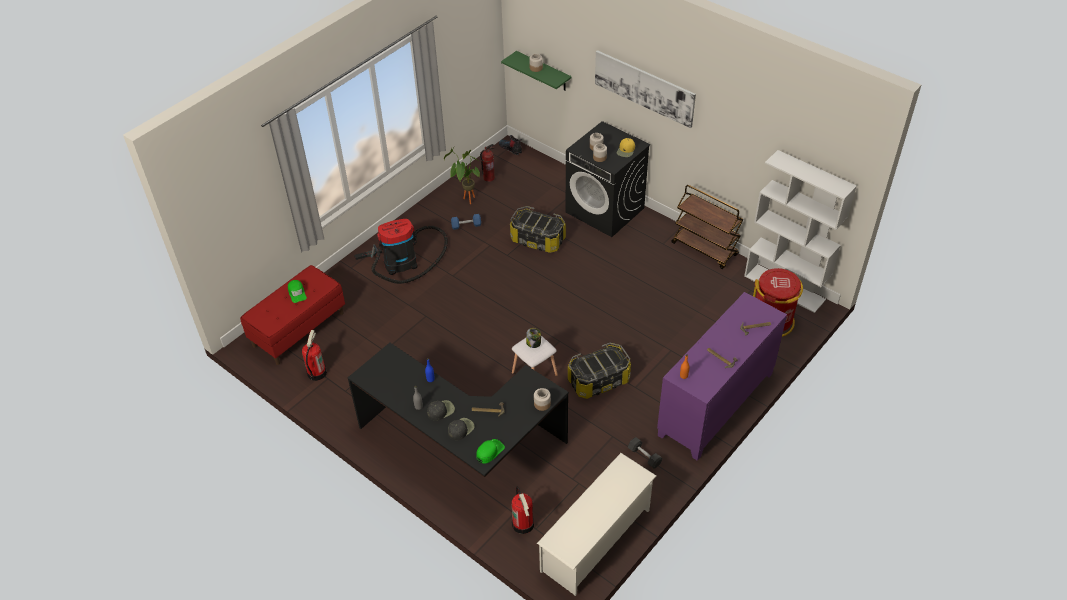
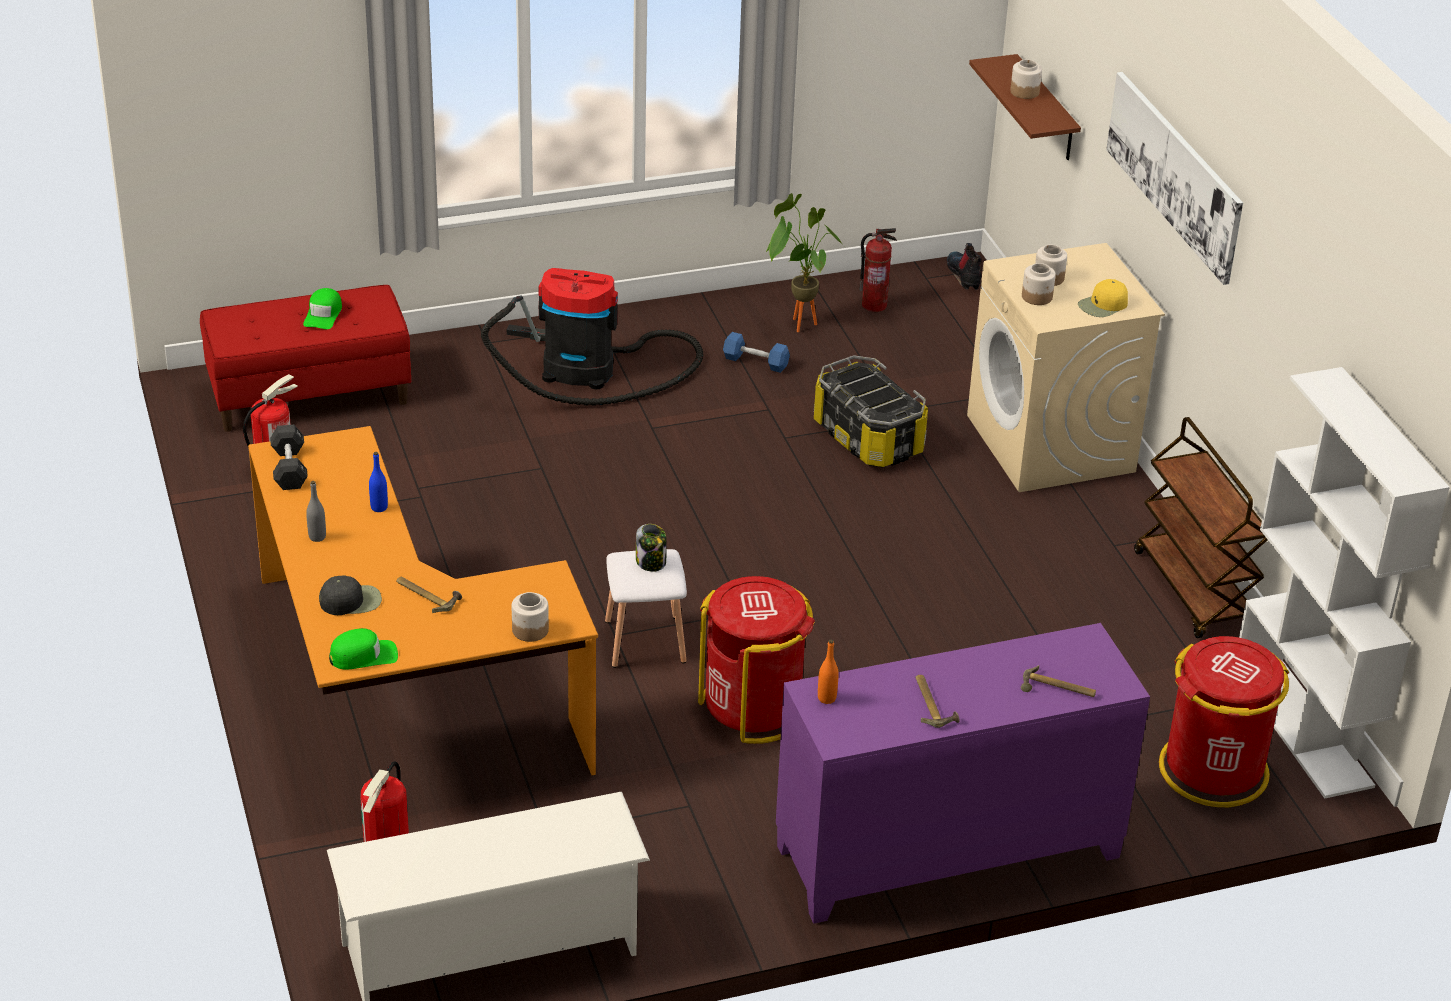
camera: 30 degrees right, 10 degrees down
(441, 410) = (347, 559): black cap -> none
(462, 452) = (395, 699): black desk -> orange desk
(543, 71) = (1046, 110): green shelf -> brown shelf
(598, 381) = (754, 707): storage box -> red trash can
(605, 210) = (1051, 444): black washing machine -> beige washing machine
(644, 456) = (717, 866): black dumbbell -> black dumbbell (289, 468)

